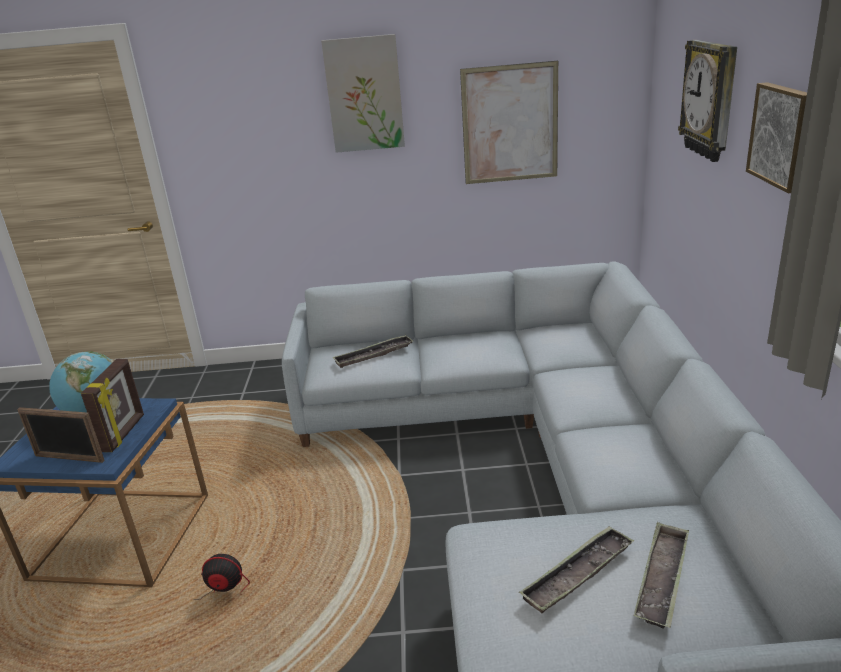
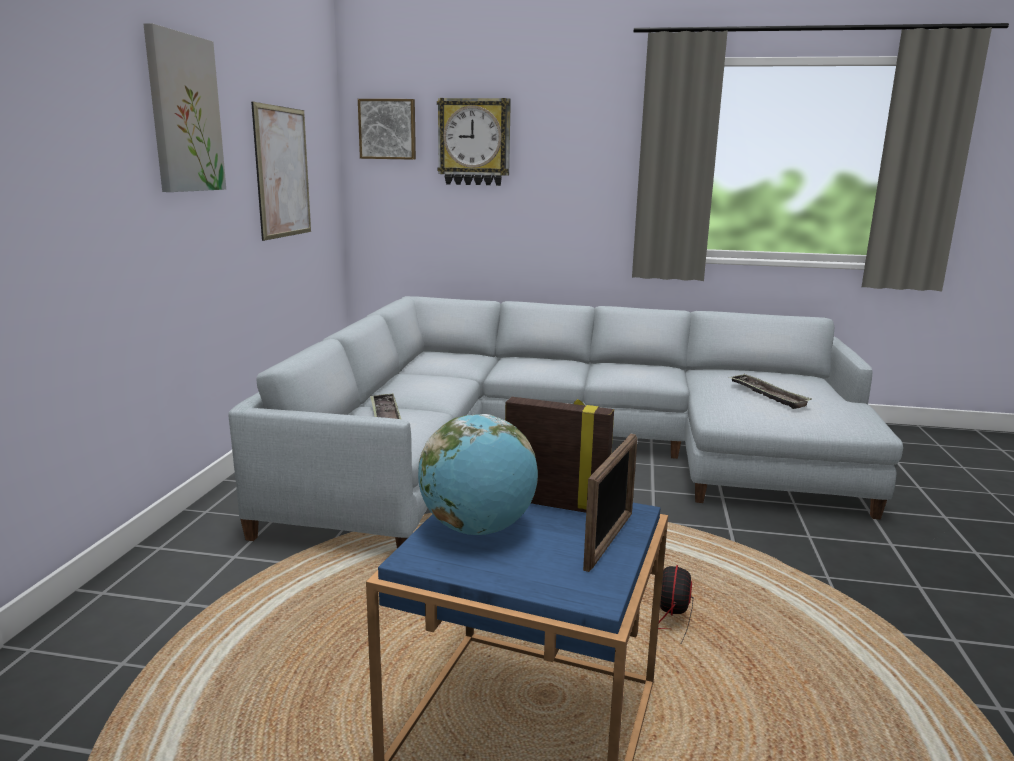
camera: 80 degrees left, 10 degrees down
(662, 579) = (769, 381): tray -> none
(783, 135) = (587, 150): picture -> picture (388, 129)

